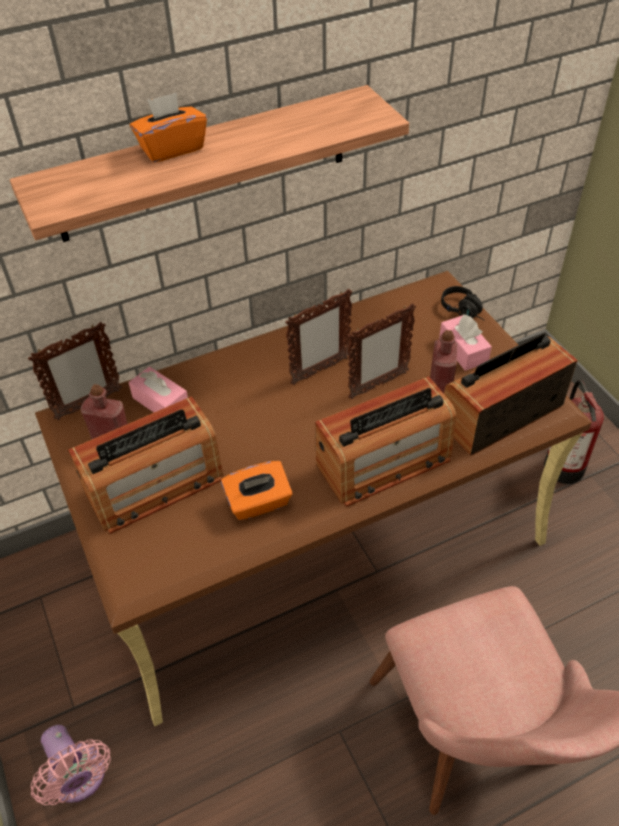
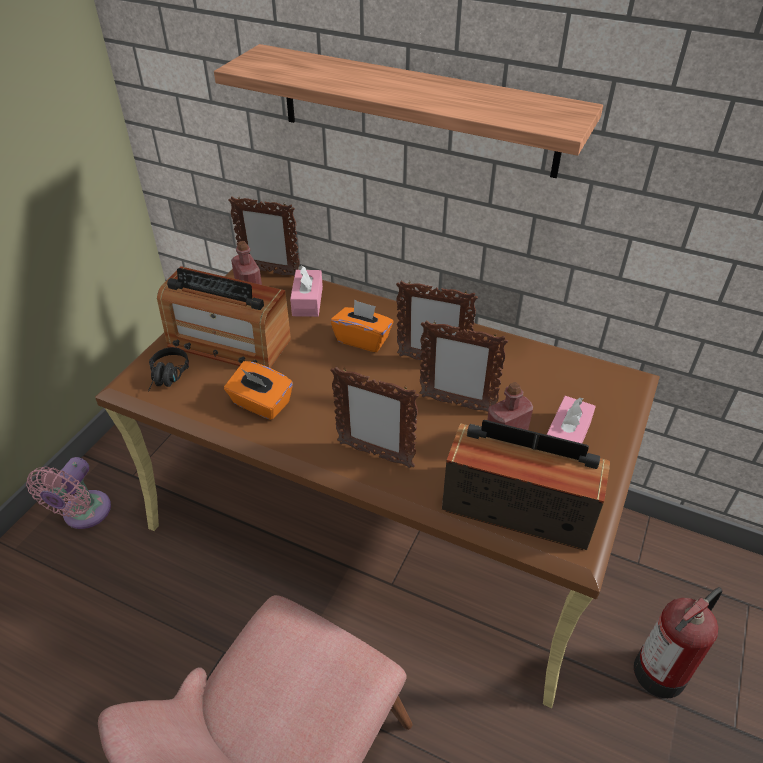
camera: 50 degrees right, 5 degrees down
(172, 148) = (374, 72): orange tissue box -> orange tissue box (363, 339)
(384, 462) = (374, 454): radio -> picture frame
(465, 311) = (618, 412): black headphones -> black headphones (168, 378)

